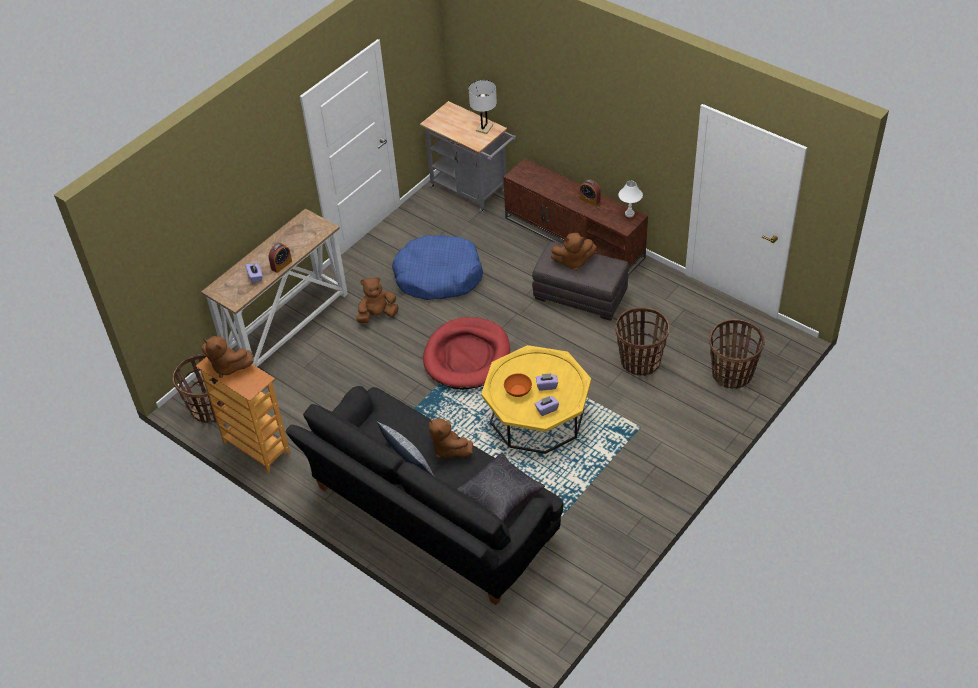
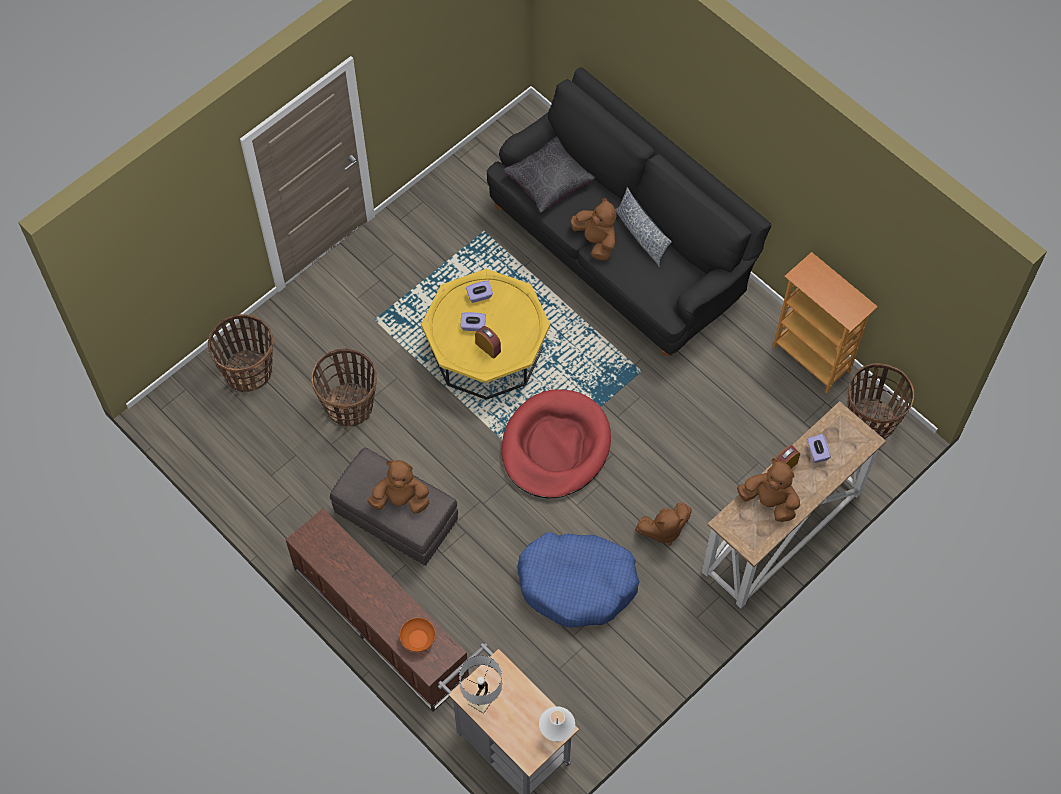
camera: 175 degrees left, 15 degrees up
(228, 367) = (839, 298): brown plush toy -> brown plush toy (769, 501)
(518, 391) = (507, 324): orange bowl -> orange bowl (418, 639)
(589, 200) = (355, 582): alarm clock -> alarm clock (488, 347)
(629, 214) = (309, 547): white table lamp -> white table lamp (556, 735)

